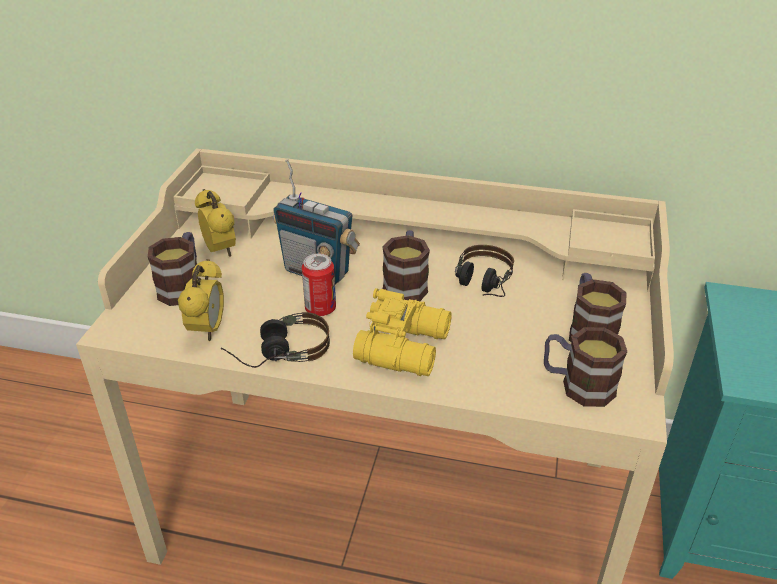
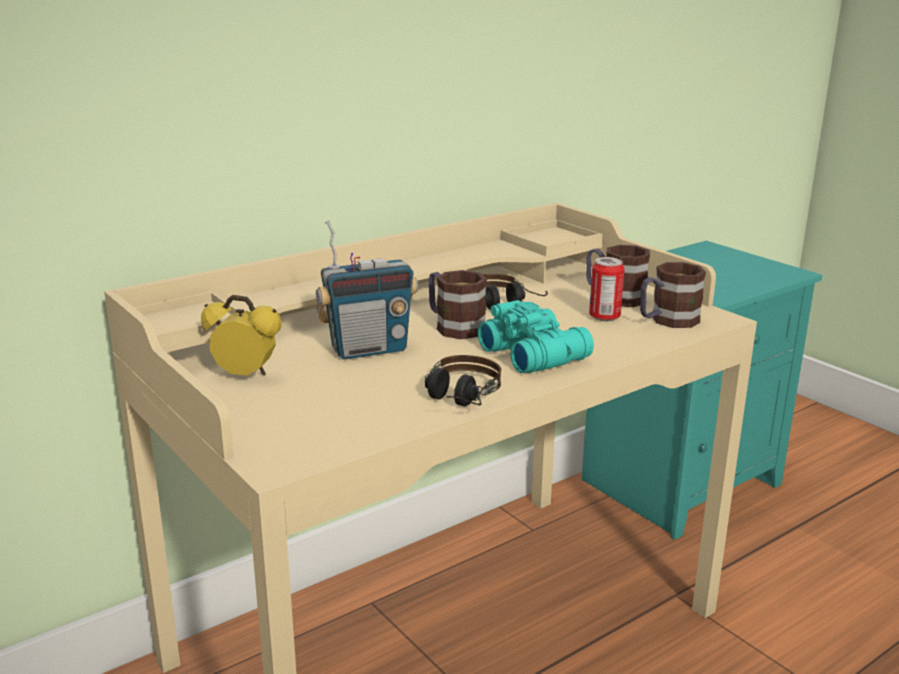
camera: 50 degrees left, 15 degrees down
(183, 285) = (268, 409): mug -> none
(208, 330) = (367, 420): alarm clock -> none
(320, 309) = (426, 366): can -> can (604, 317)
(406, 346) = (534, 353): yellow binoculars -> turquoise binoculars

